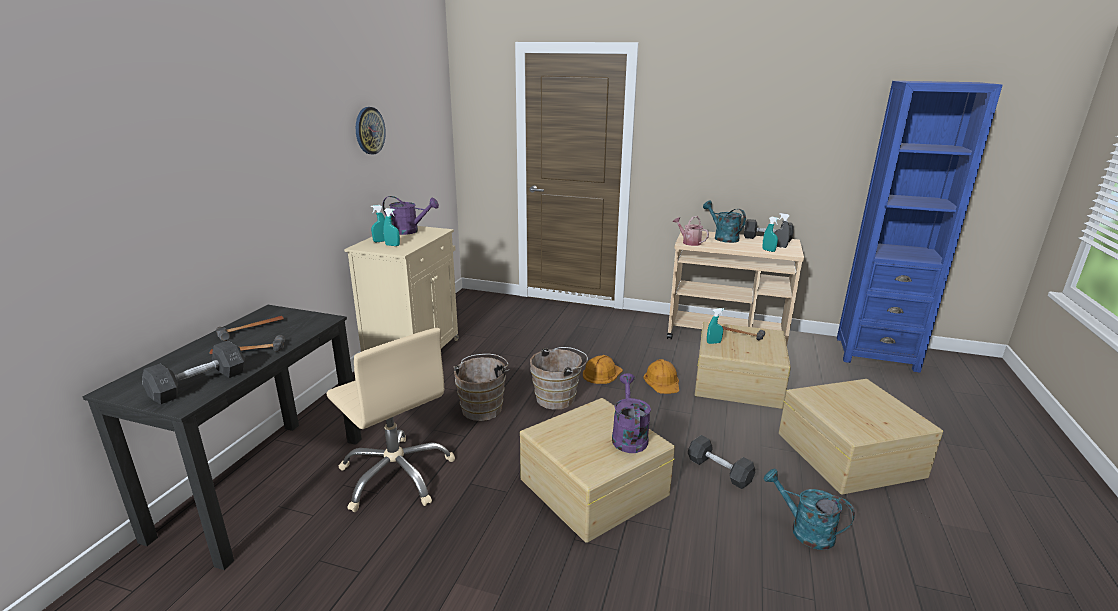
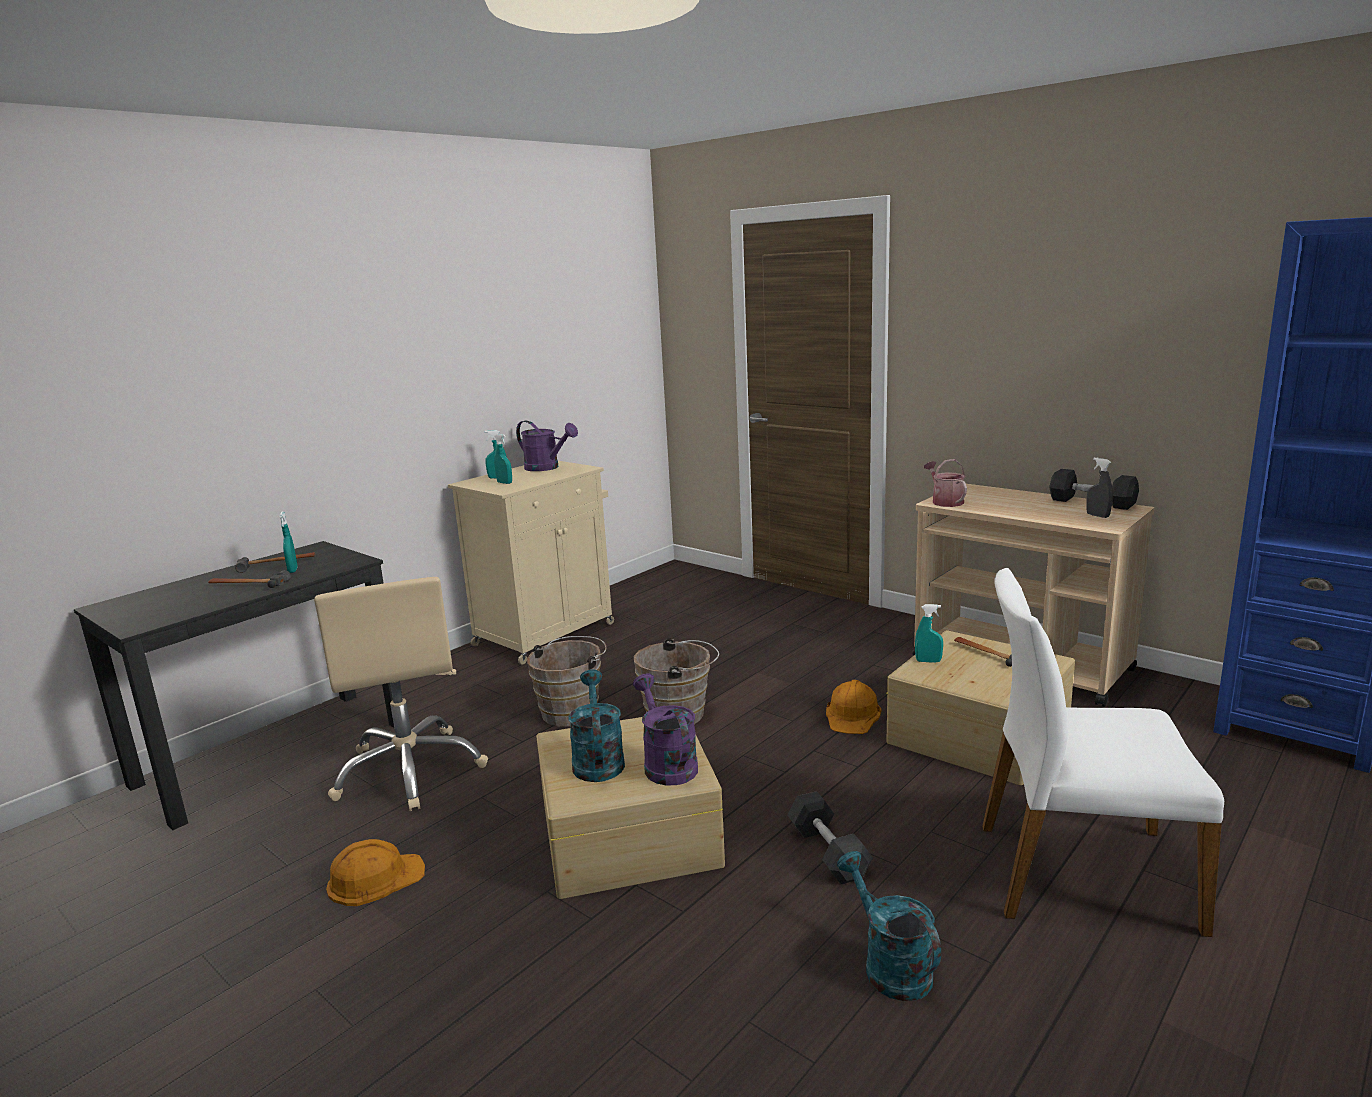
camera: 25 degrees right, 5 degrees down
(199, 385) = (170, 611): grey dumbbell -> none
(369, 130) = (501, 336): wall clock -> none
(602, 373) = (770, 691): orange hard hat -> orange hard hat (375, 878)
(628, 436) = (666, 764): purple watering can -> purple watering can turned 45 degrees counterclockwise
(722, 237) = (1012, 498): turquoise watering can -> turquoise watering can (597, 760)
(768, 250) = (1067, 520): turquoise spray bottle -> turquoise spray bottle (293, 570)
(849, 453) = (1081, 873): beige storage box -> white chair

